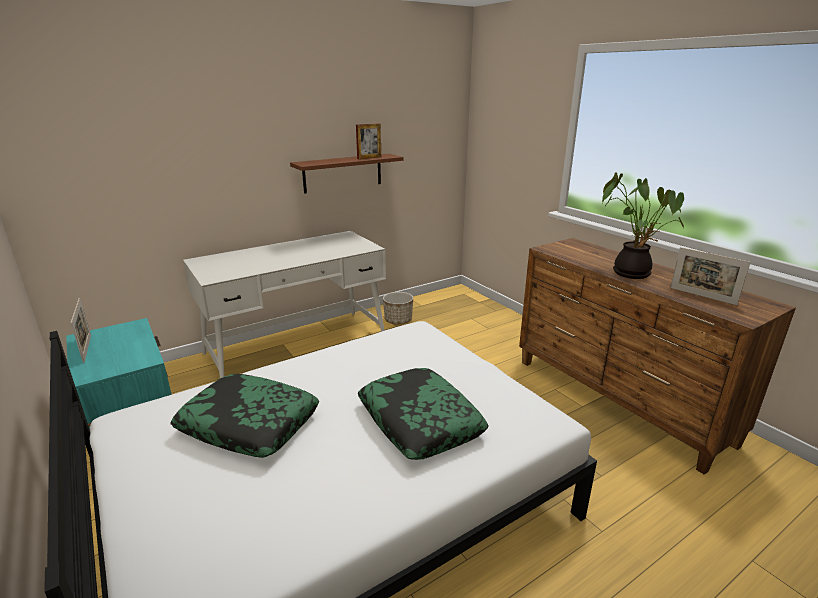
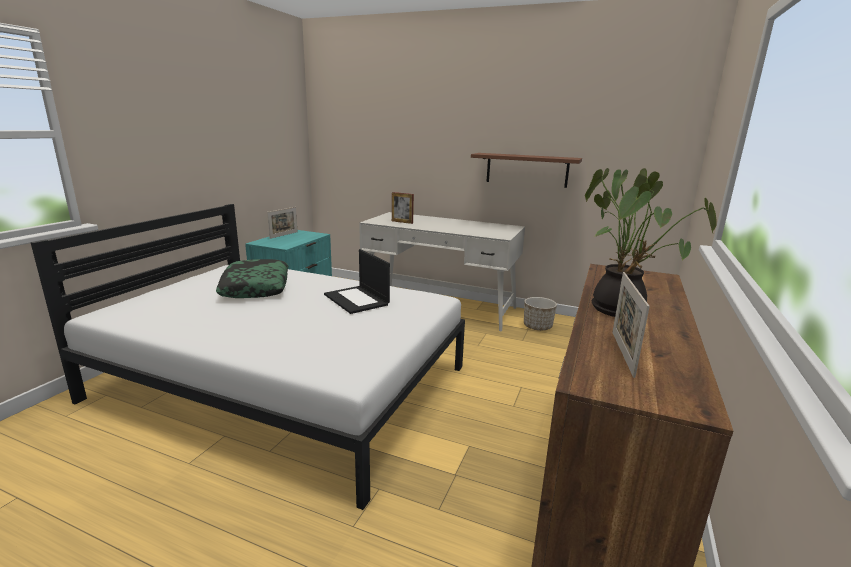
camera: 55 degrees right, 5 degrees down
(369, 158) = (545, 157): picture frame -> picture frame (402, 222)
(376, 368) = (357, 300): none -> laptop
(419, 421) = (301, 328): pillow -> none

